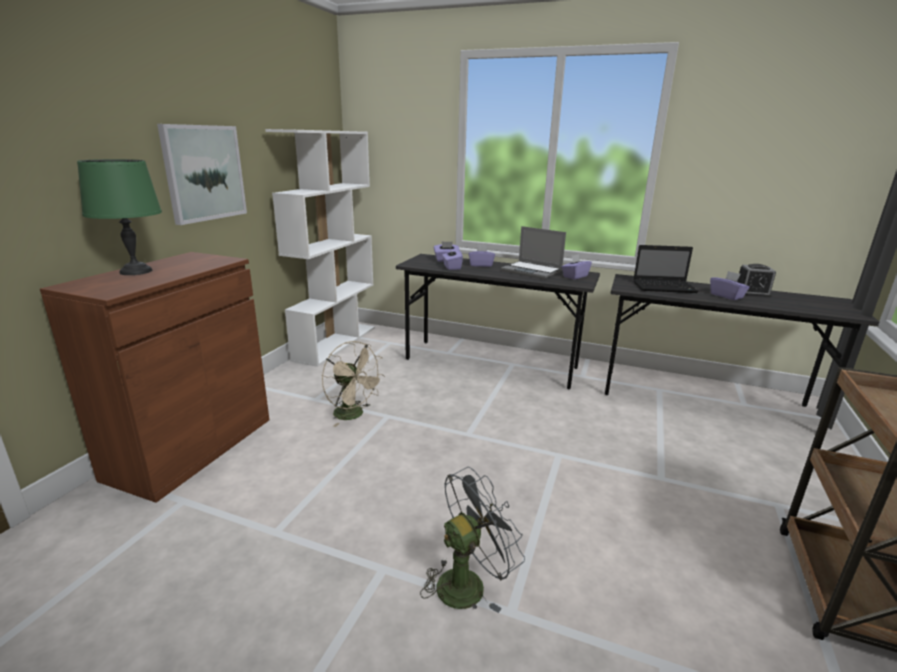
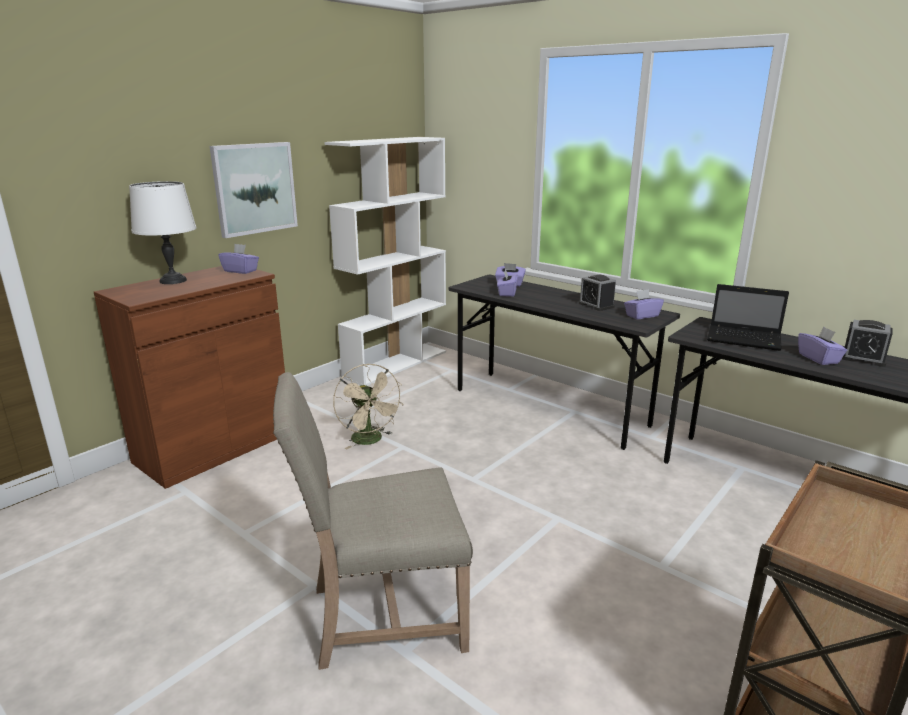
camera: 20 degrees right, 0 degrees up
(136, 271) = (173, 281): green table lamp -> white table lamp
(468, 582) = (382, 615): grey fan -> beige chair
(481, 265) = (543, 293): purple tissue box -> purple tissue box (240, 271)
(532, 271) = (596, 305): laptop -> alarm clock

